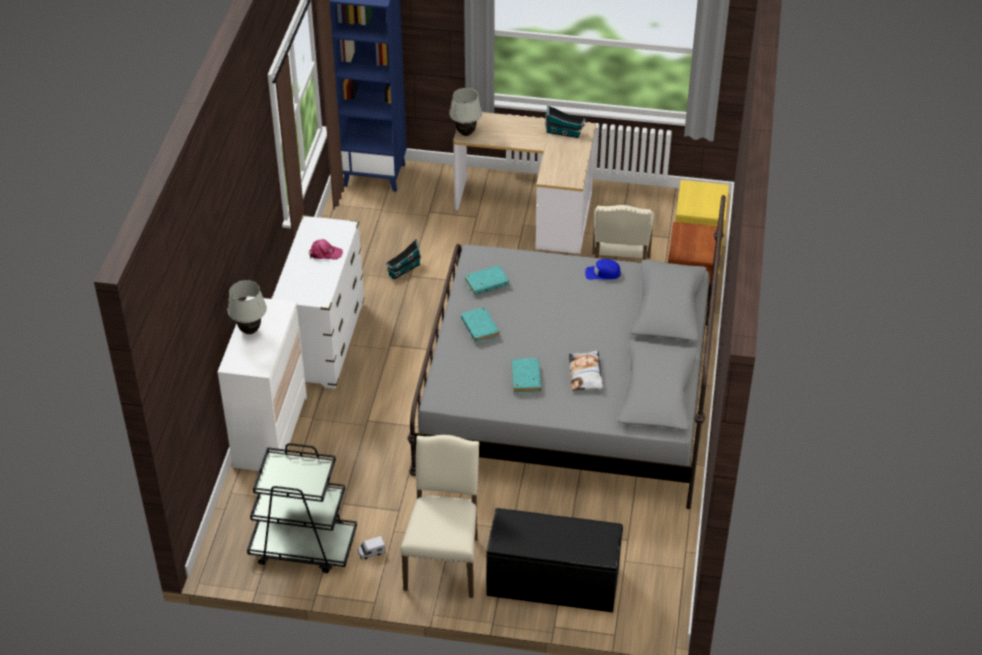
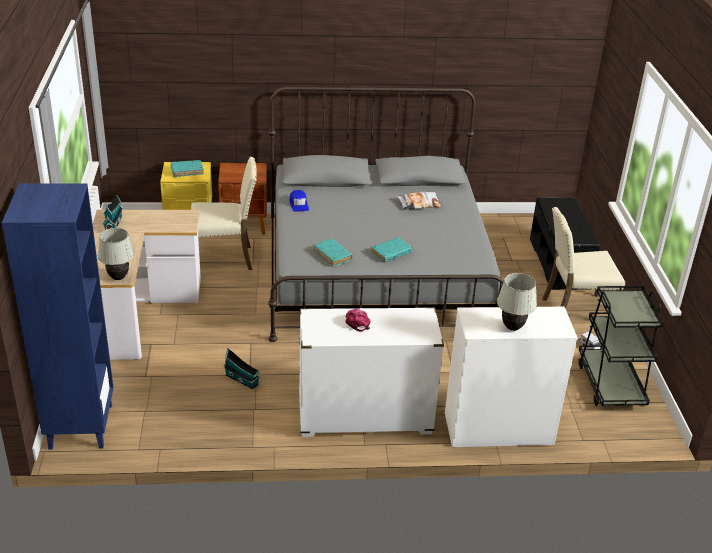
camera: 105 degrees left, 10 degrees down
(526, 379) = (438, 228): turquoise book -> turquoise book (187, 171)

